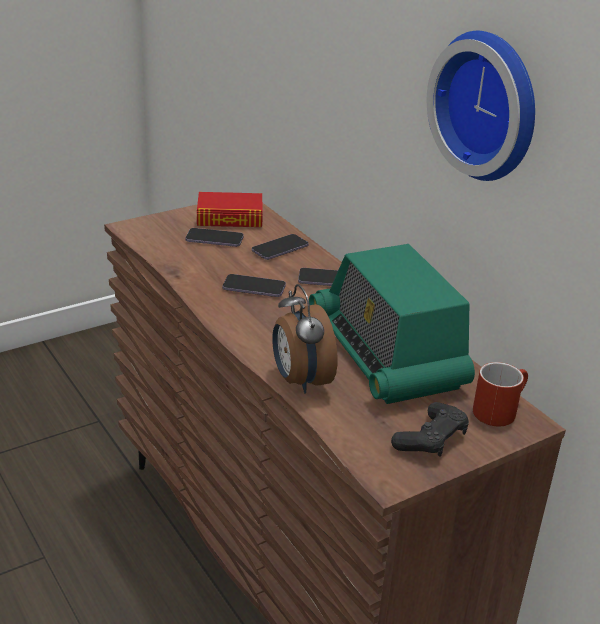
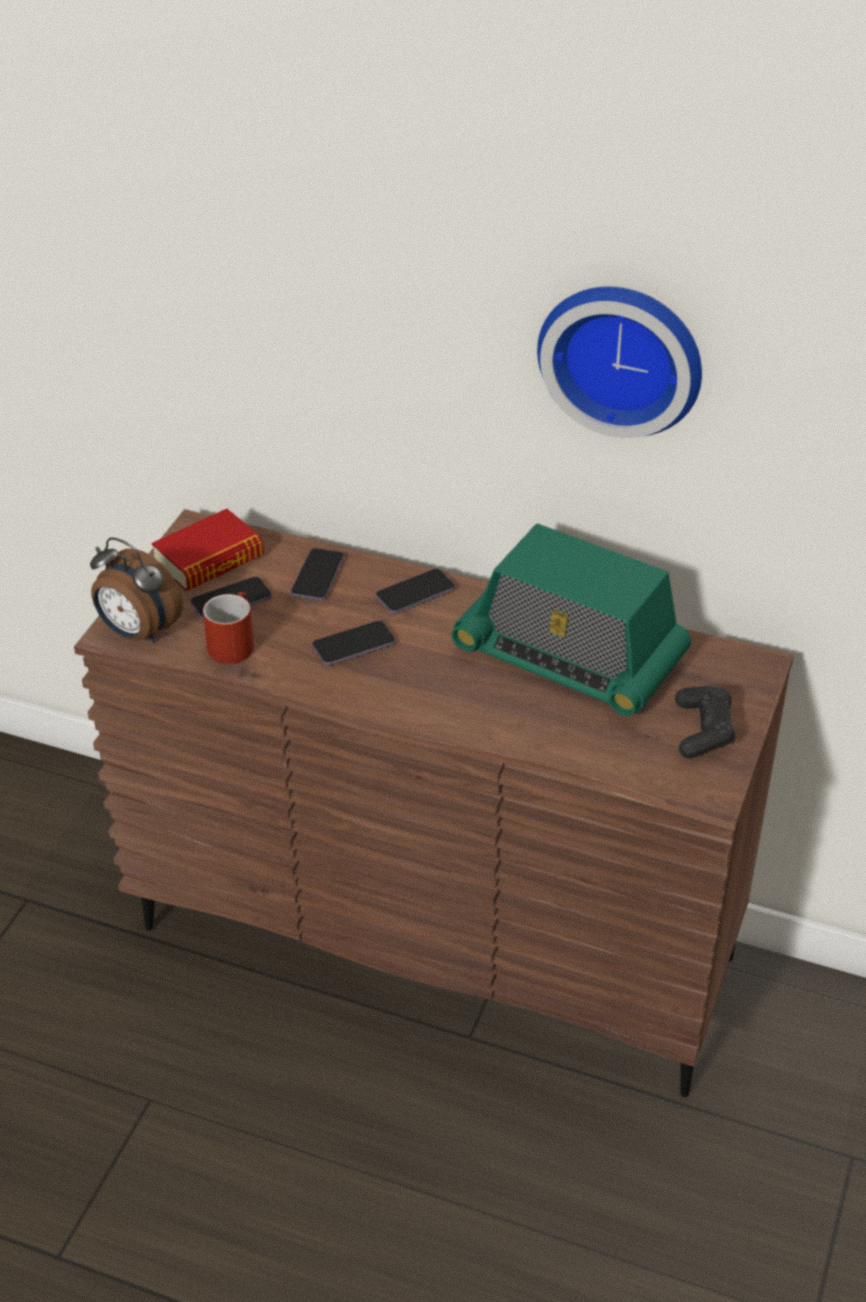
camera: 35 degrees left, 10 degrees up
(300, 380) = (528, 734): alarm clock -> alarm clock (137, 633)
(499, 409) = (724, 664): red mug -> red mug (232, 642)

